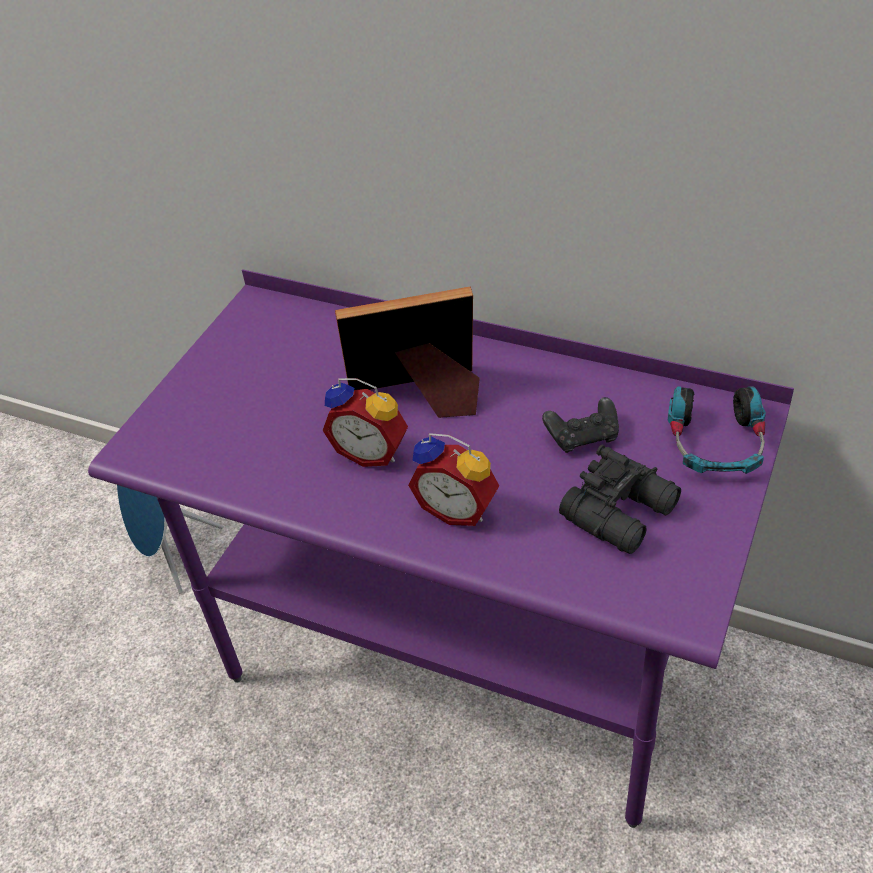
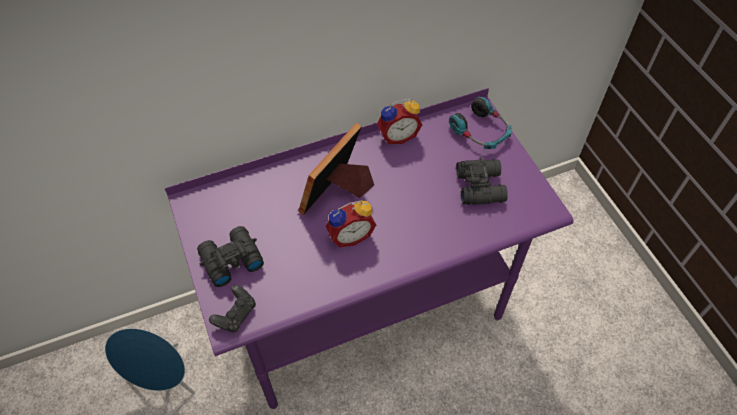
camera: 50 degrees left, 10 degrees up
(217, 388) = (230, 260): none -> black binoculars
(458, 508) = (418, 232): alarm clock -> alarm clock (397, 135)
(583, 437) = (429, 164): black game controller -> black game controller (235, 314)

